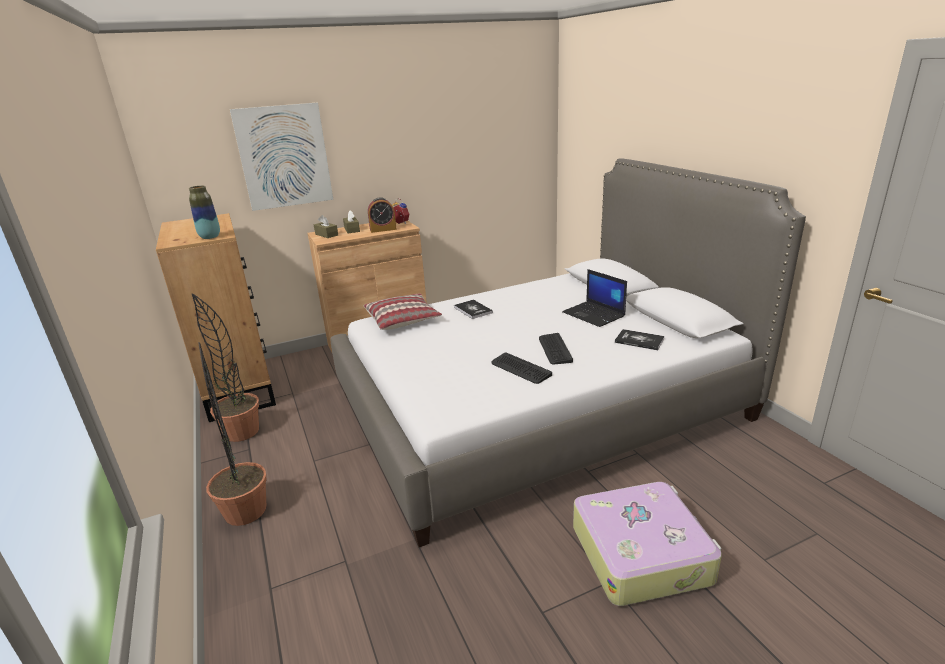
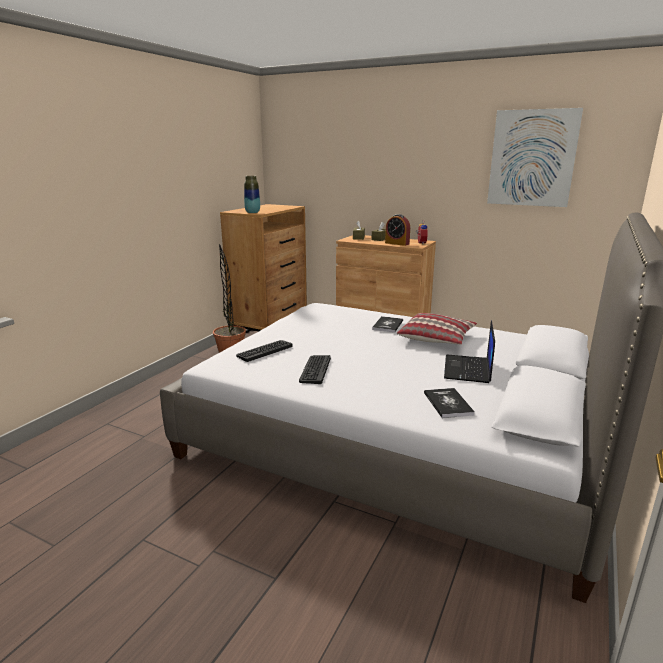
camera: 50 degrees right, 5 degrees down
(245, 511) = (163, 386): potted plant -> none
(284, 157) = (350, 170): picture -> picture (532, 158)
(402, 320) = (335, 312): pillow -> pillow (437, 338)
(554, 349) = (368, 372): keyboard -> keyboard (264, 351)
(641, 553) = (248, 574): suitcase -> none

